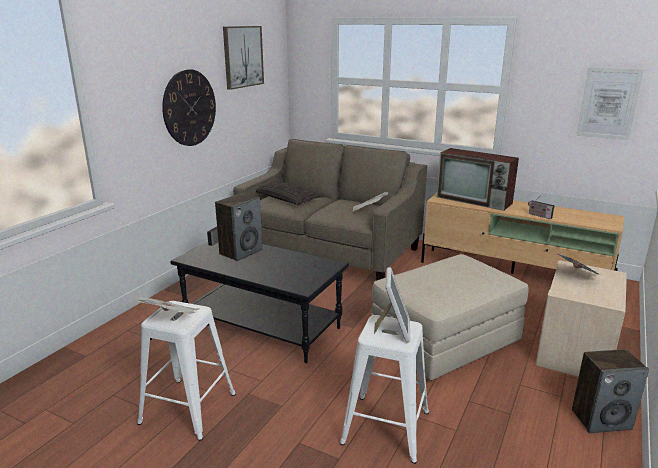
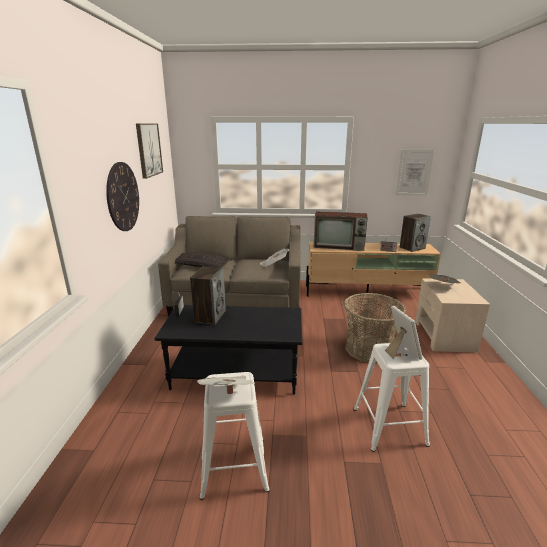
camera: 25 degrees left, 0 degrees up
(444, 340) = (369, 349): beige ottoman -> basket
(601, 419) = (494, 376): speaker -> speaker (412, 248)

